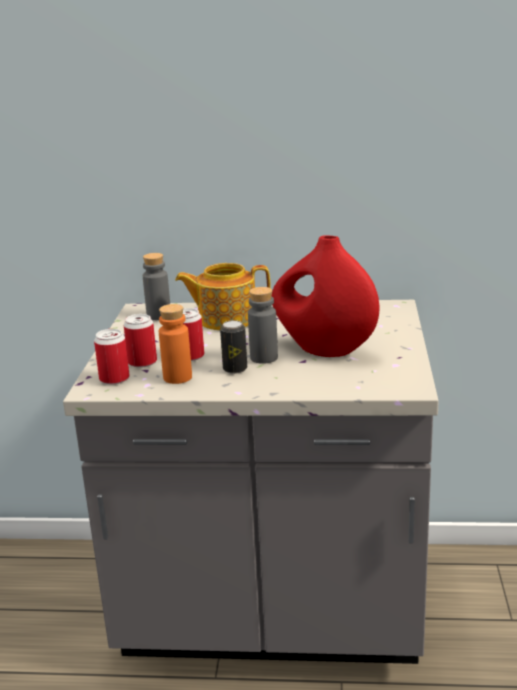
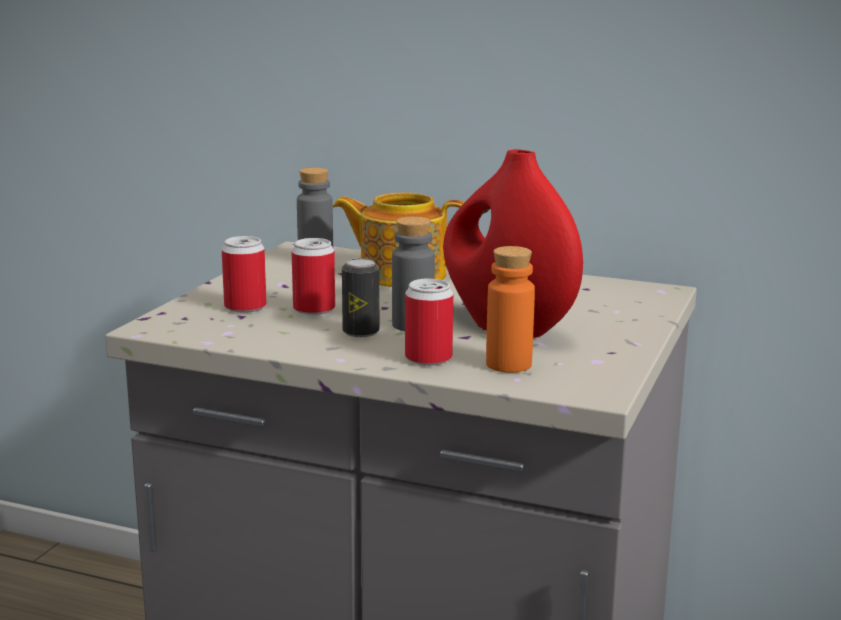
camera: 15 degrees right, 5 degrees down
(114, 379) = (191, 320): can -> can (428, 358)
(177, 377) = (274, 330): orange bottle -> orange bottle (508, 364)

